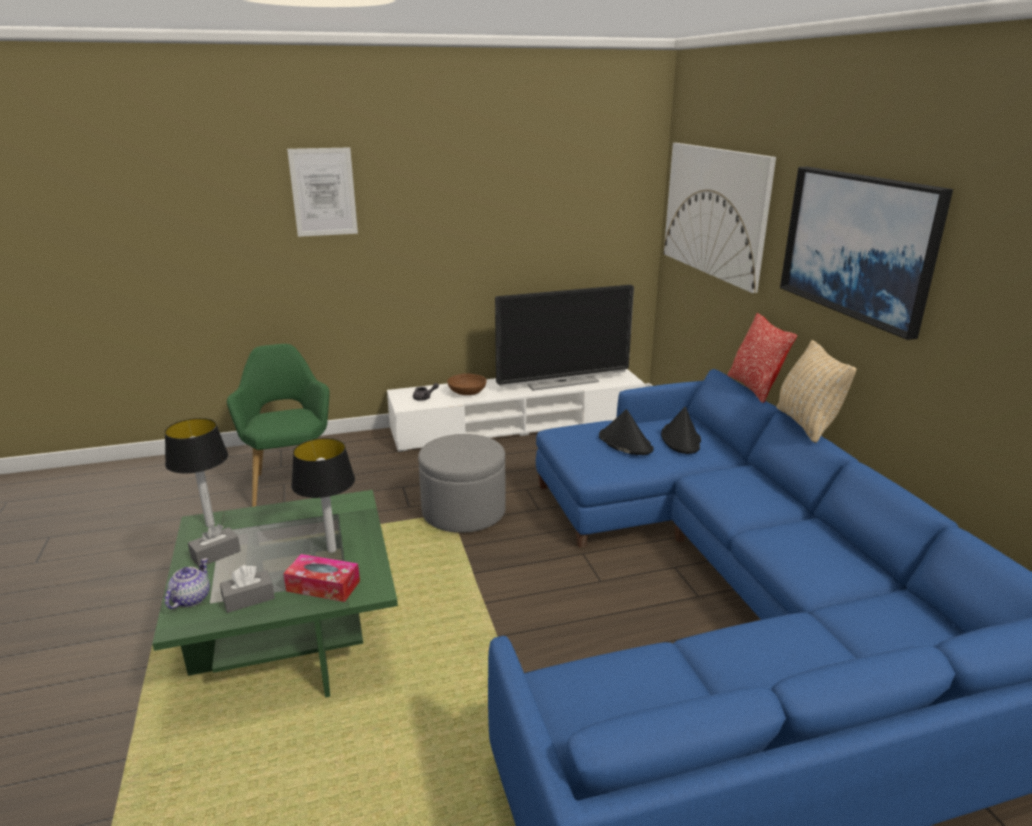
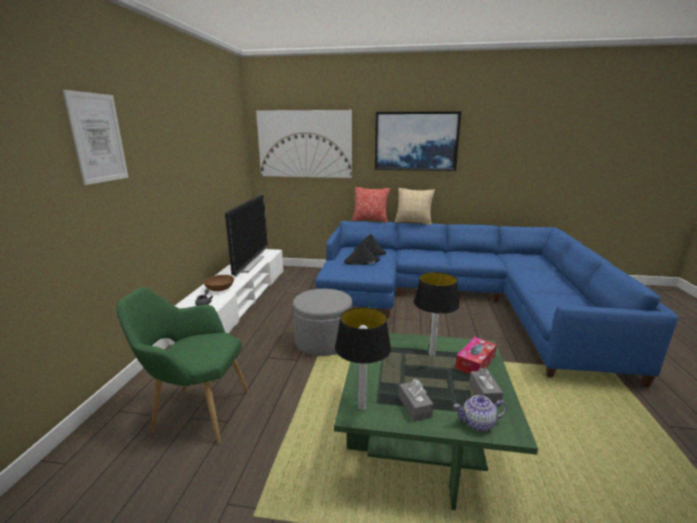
camera: 65 degrees left, 5 degrees down
(191, 598) = (478, 423): teapot -> teapot turned 45 degrees counterclockwise

